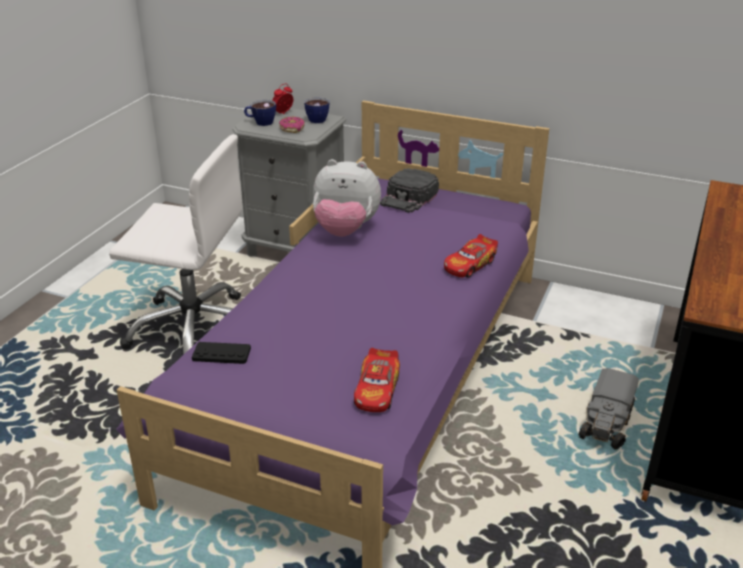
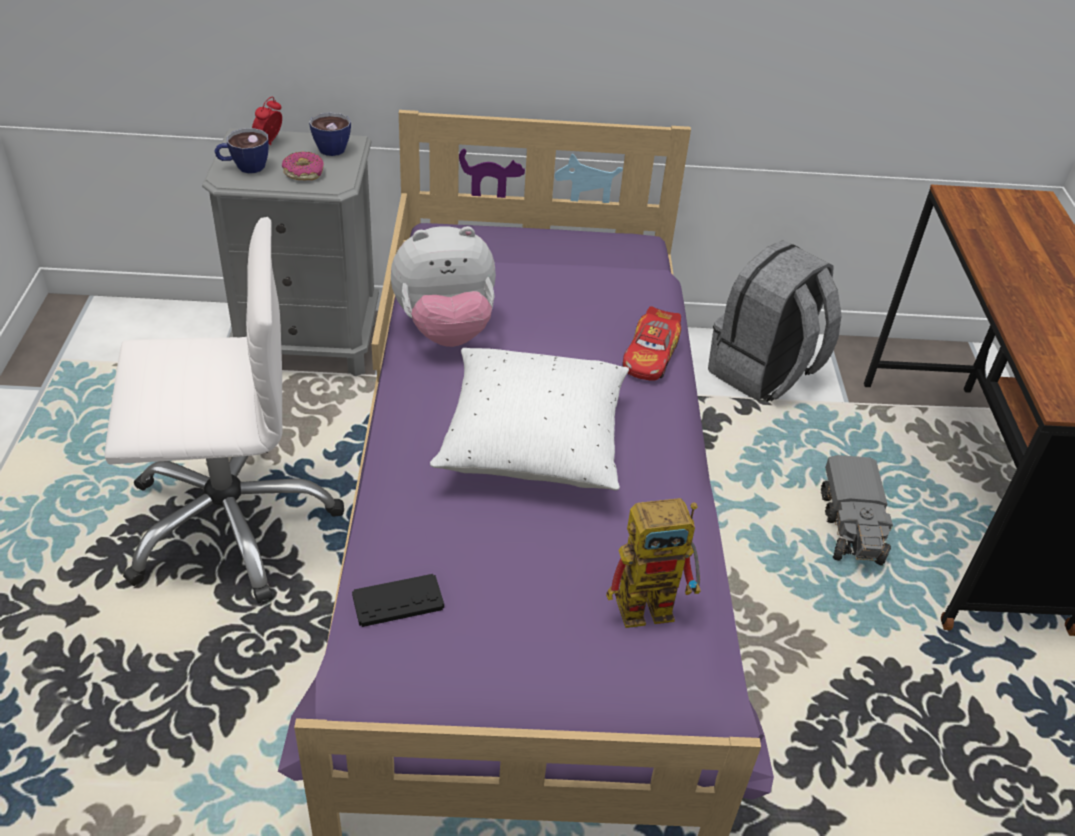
camera: 25 degrees left, 10 degrees up
(358, 295) = (533, 443): none -> white pillow
(377, 390) = (656, 603): toy car -> toy robot
(409, 197) = (500, 252): black cap -> none
(597, 319) = (764, 373): none -> grey backpack

